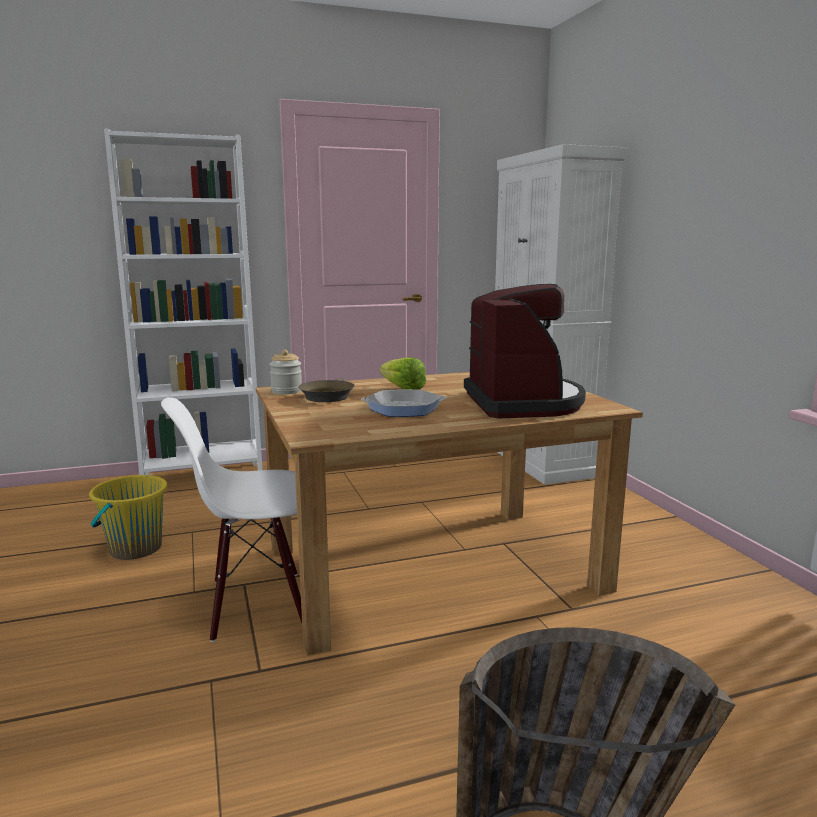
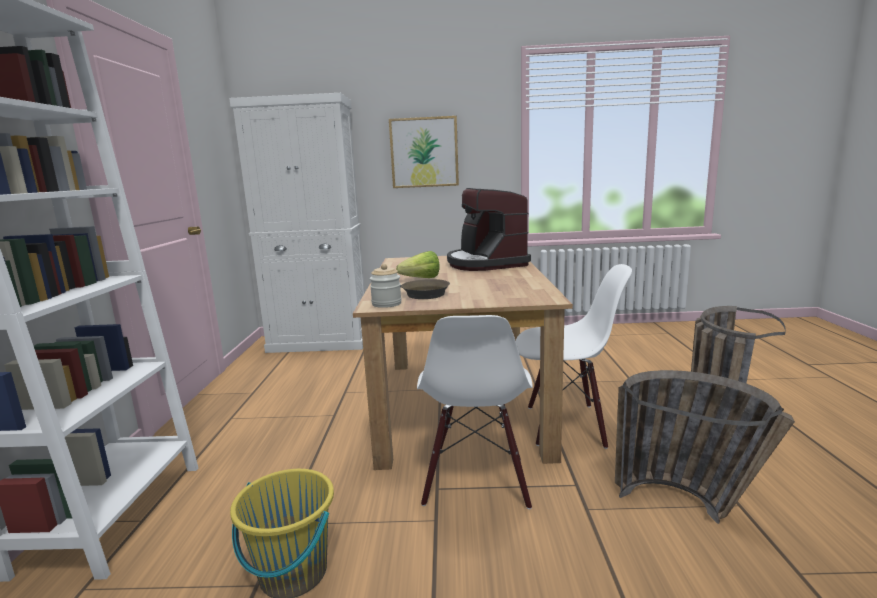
camera: 70 degrees left, 0 degrees up
(215, 772) = (690, 507): none -> basket
(404, 409) = (481, 281): frying pan -> none
(409, 653) = (566, 425): none -> white chair
(523, 402) = (486, 263): coffee machine -> coffee machine turned 120 degrees counterclockwise
(696, 224) = (424, 152): none -> picture

